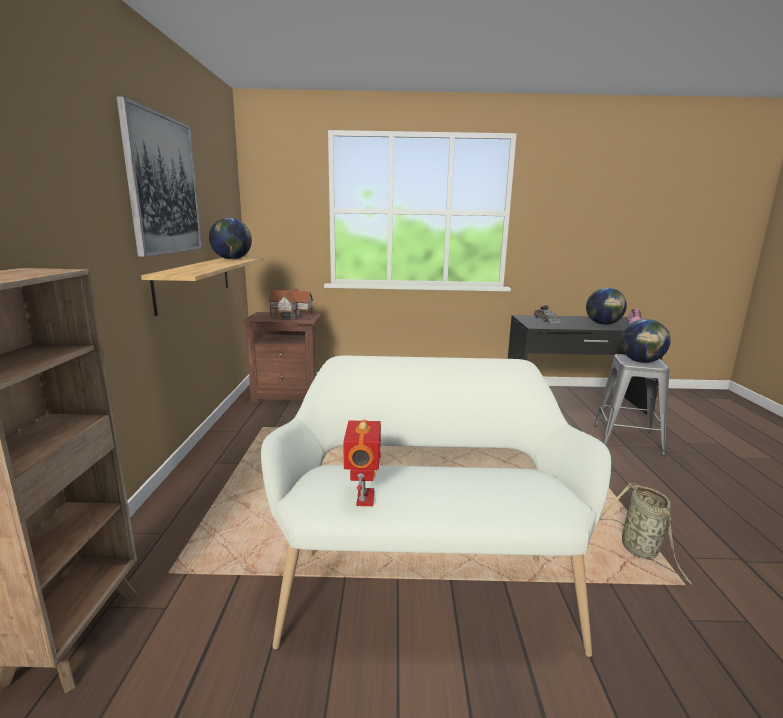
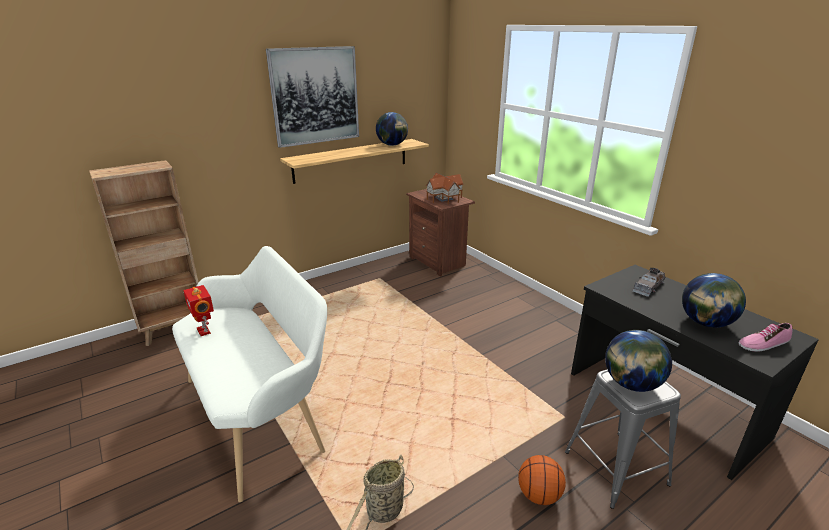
camera: 55 degrees right, 10 degrees up
(363, 498) = (205, 331): toy robot -> toy robot turned 90 degrees clockwise
(643, 474) = (539, 495): none -> basketball

